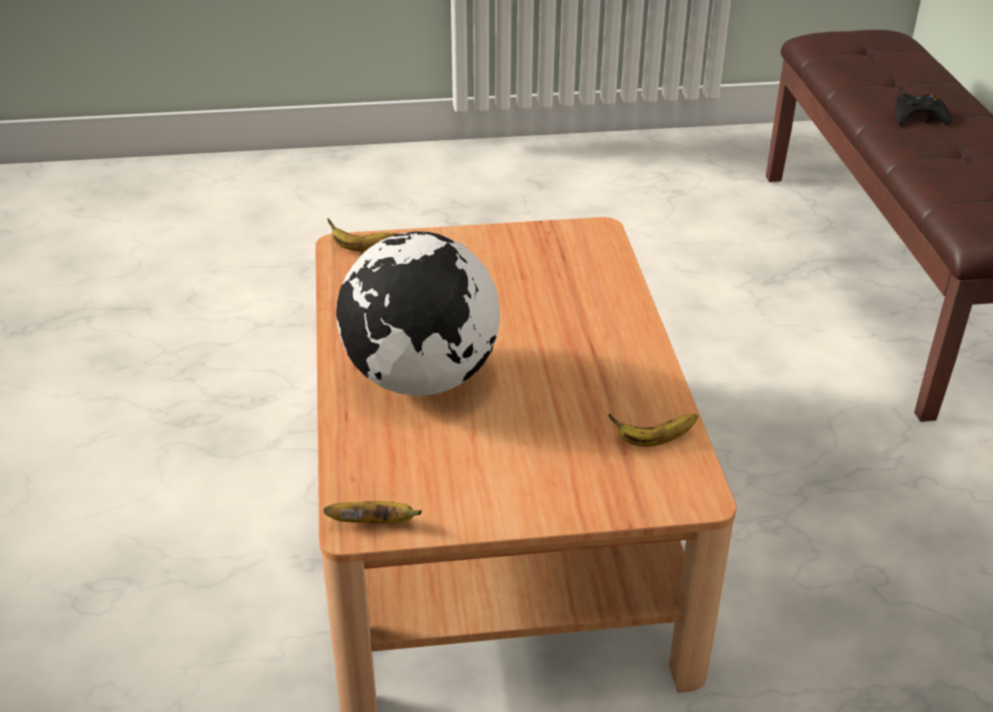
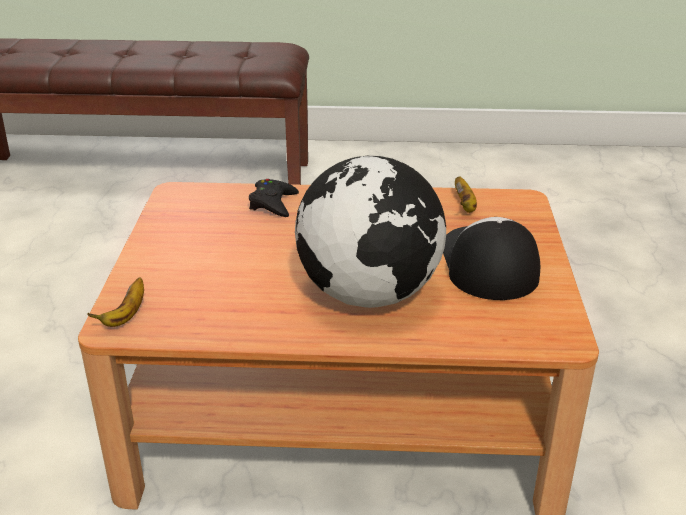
camera: 80 degrees left, 5 degrees down
(374, 523) = (560, 330): banana -> none
(508, 463) = (487, 263): none -> cap
(918, 117) = (121, 55): black game controller -> black game controller (273, 203)

